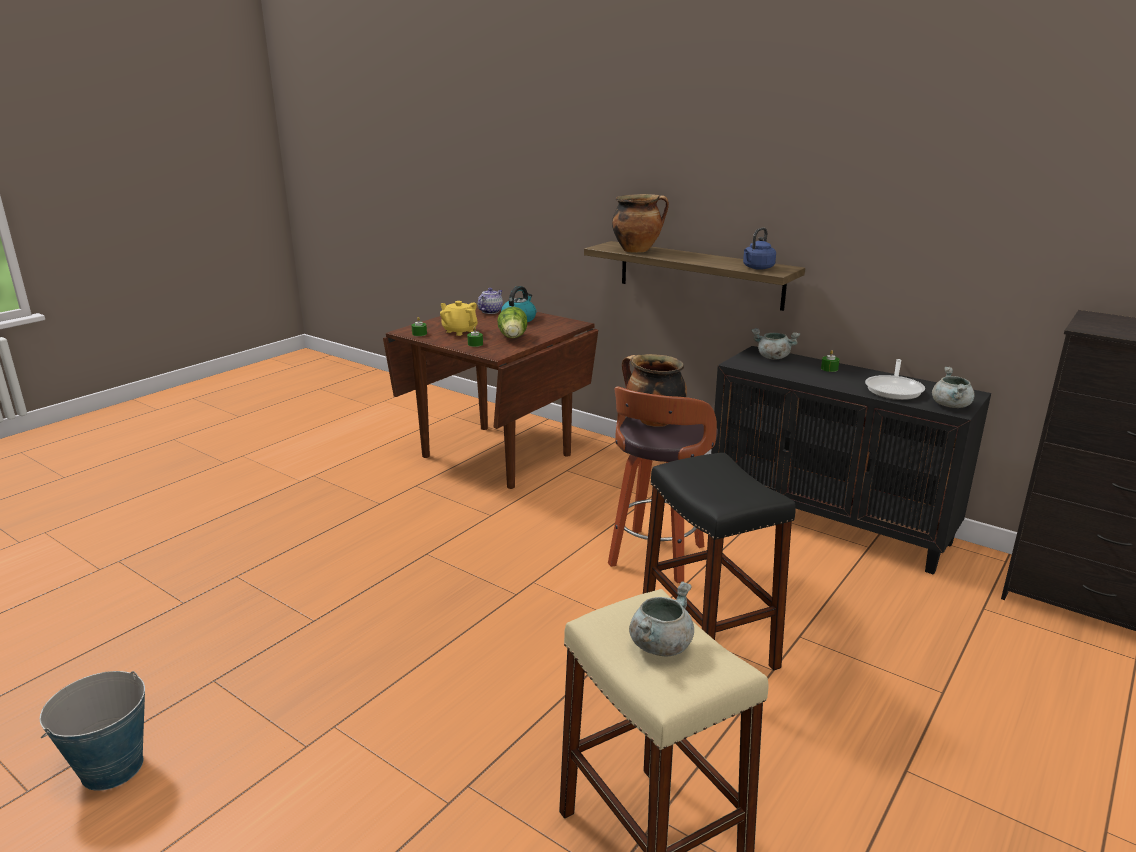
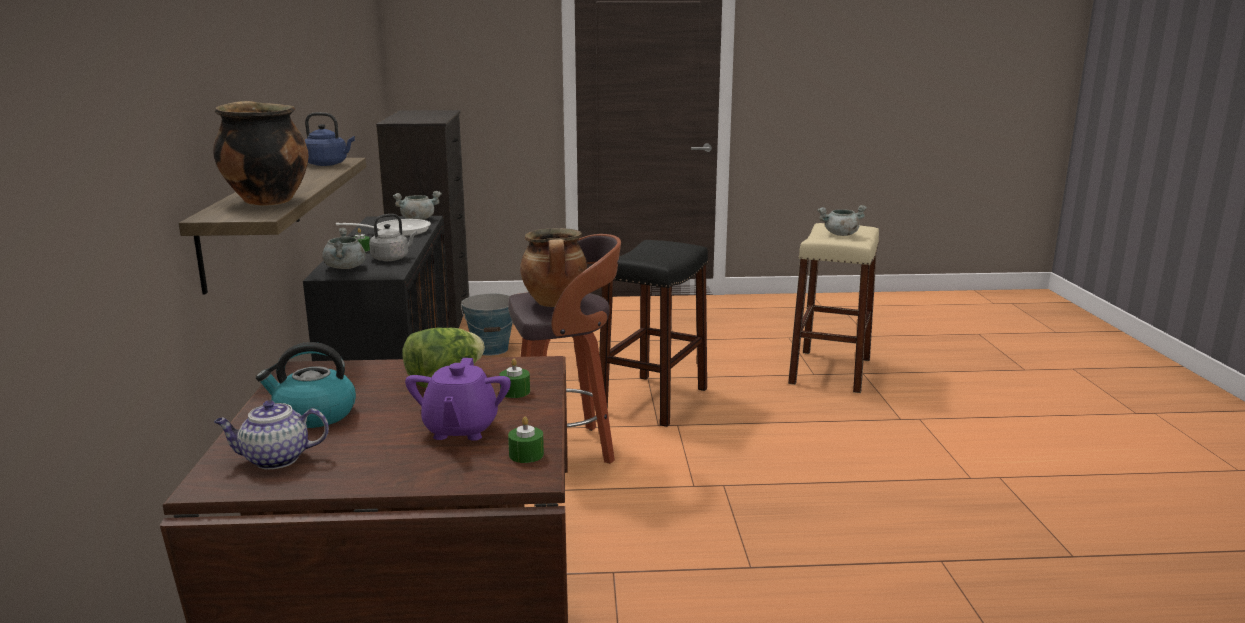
camera: 130 degrees left, 5 degrees down
(111, 768) = (1175, 532): bucket -> bucket (491, 349)
(459, 331) = (460, 429): yellow teapot -> purple teapot
(785, 371) = (392, 258): none -> grey kettle

